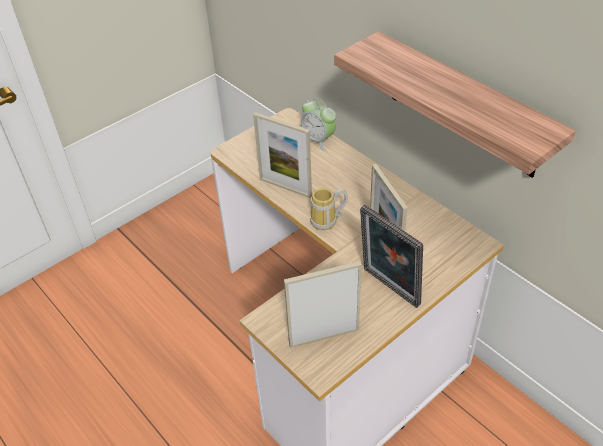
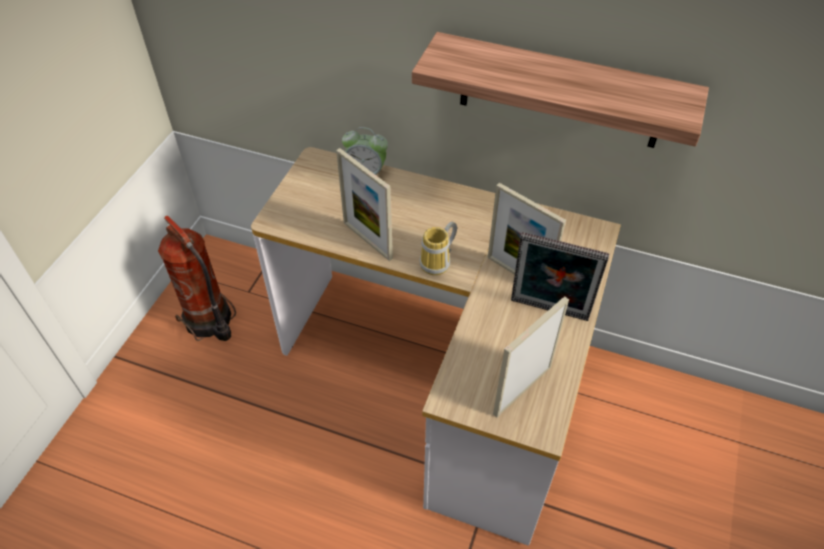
camera: 30 degrees left, 5 degrees up
(192, 228) = (209, 322): none -> fire extinguisher
(285, 187) = (367, 240): picture frame -> picture frame turned 45 degrees clockwise

